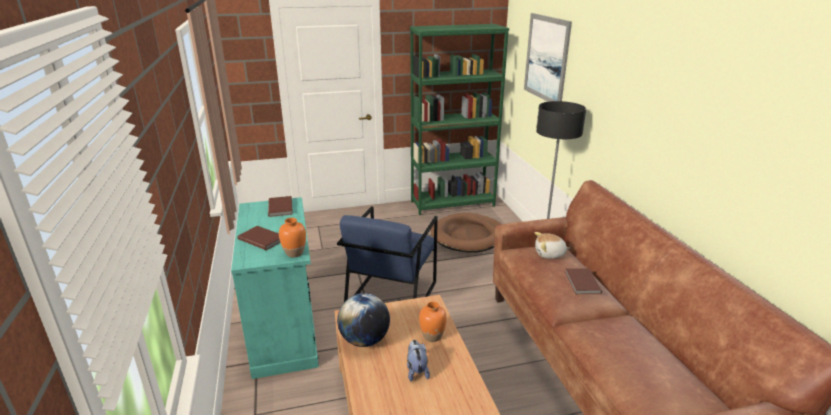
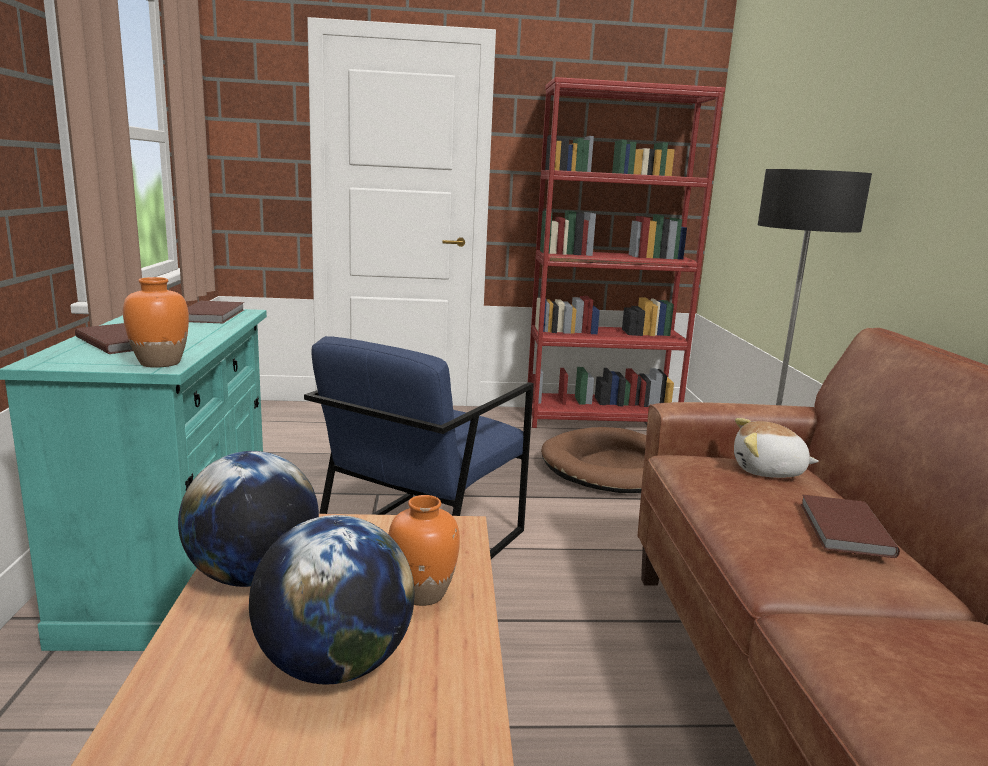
camera: 10 degrees right, 10 degrees down
(416, 371) = (334, 665): plush toy -> globe
(452, 203) = (601, 419): green bookcase -> red bookcase
(546, 58) = (792, 122): picture -> none

